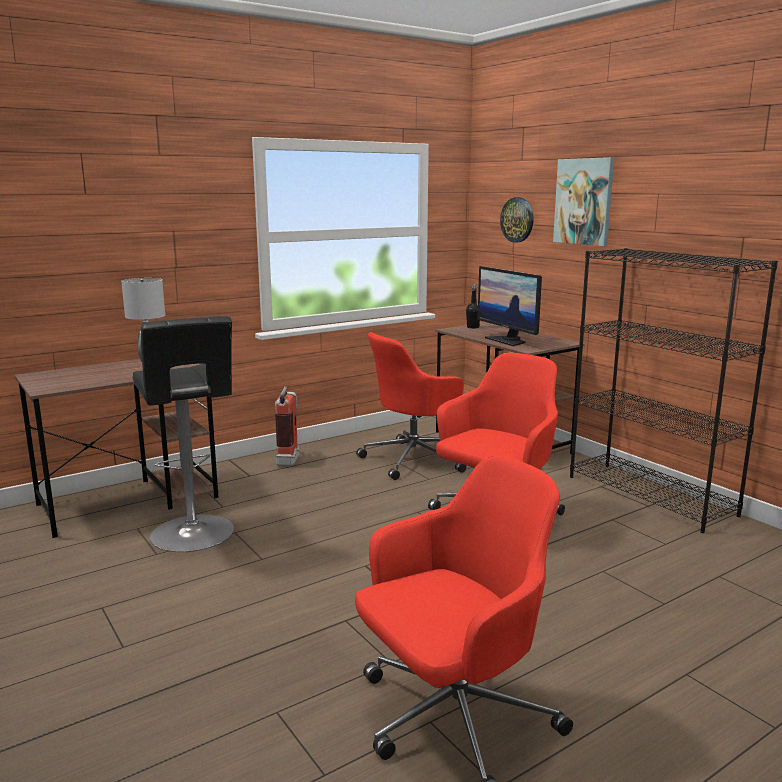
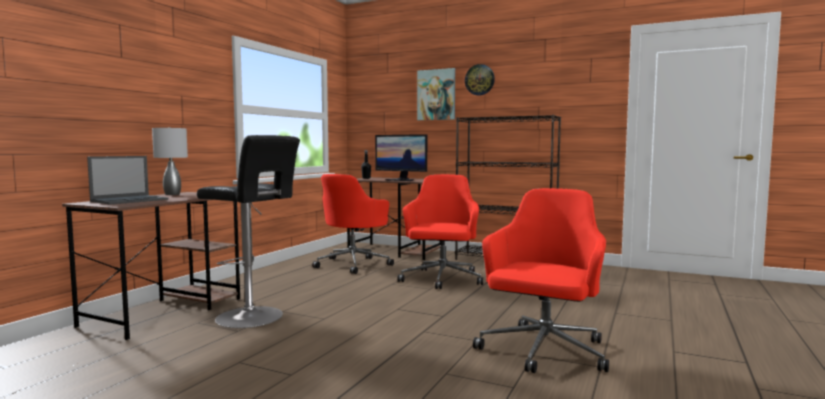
camera: 30 degrees left, 10 degrees down
(79, 374) = (130, 200): none -> laptop
(289, 459) = (265, 275): fire extinguisher -> none
(517, 220) = (387, 109): wall clock -> wall clock (479, 80)

